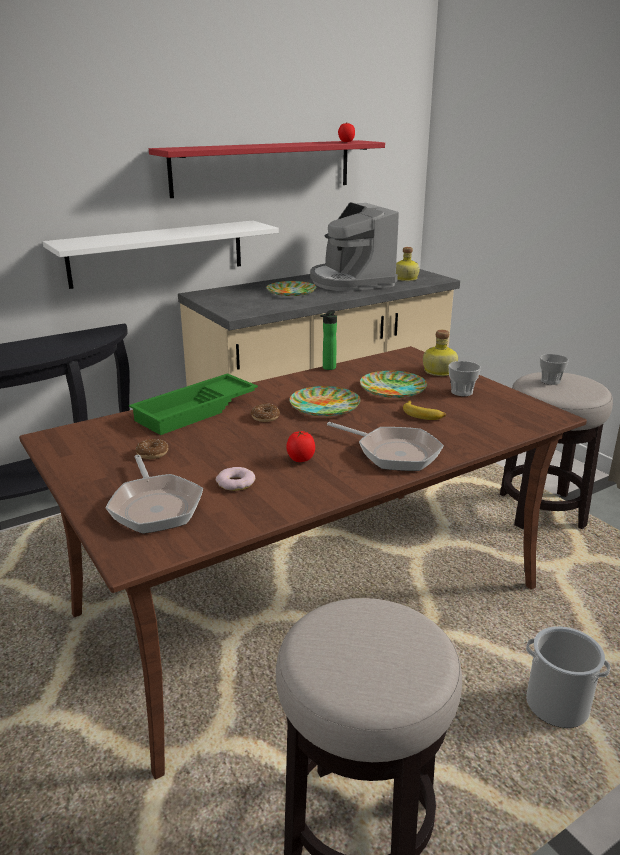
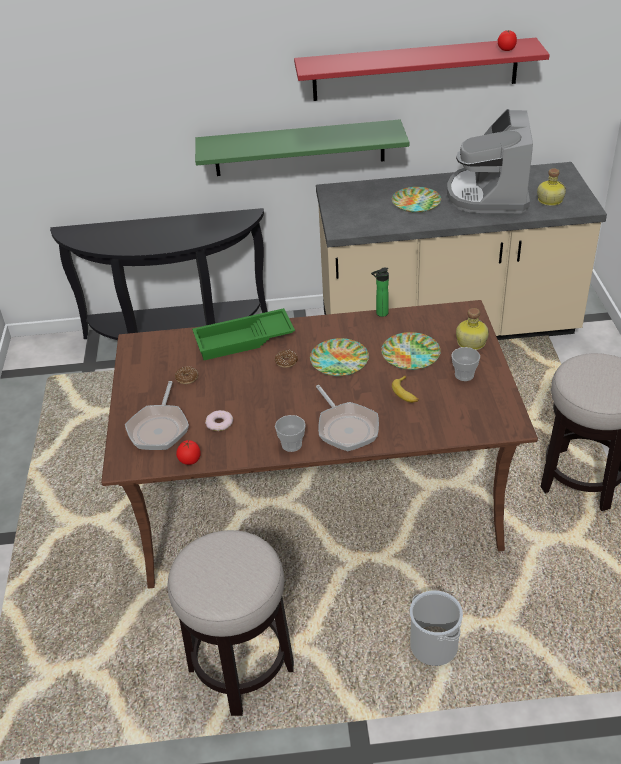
camera: 30 degrees right, 15 degrees up
(157, 253) = (299, 148): white shelf -> green shelf
(300, 460) = (276, 415): tomato -> tomato (190, 461)
(550, 381) = (594, 371): cup -> cup (291, 444)

